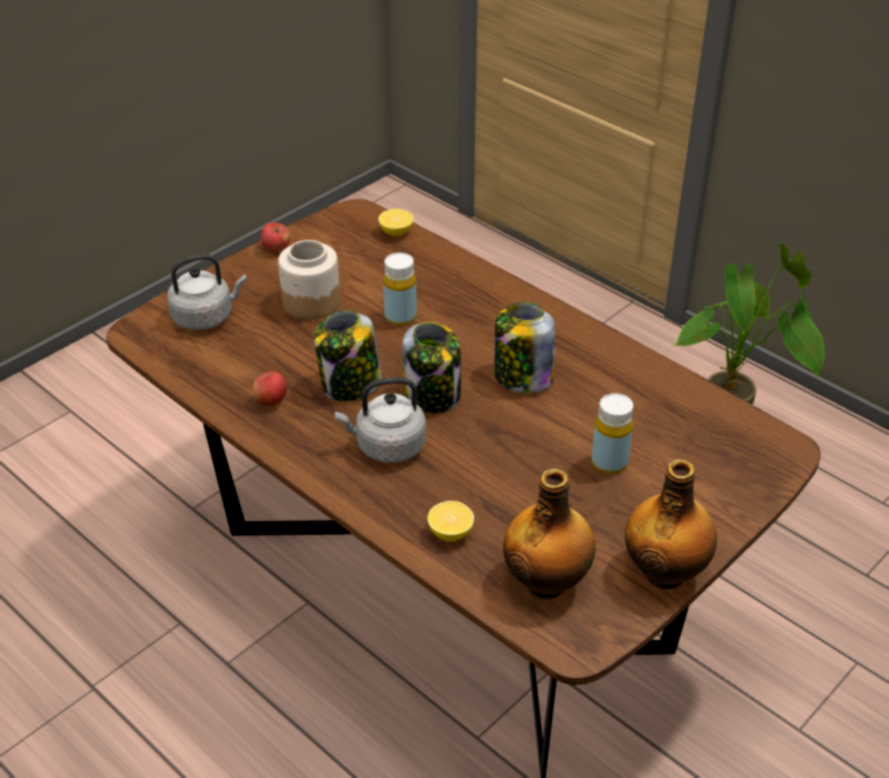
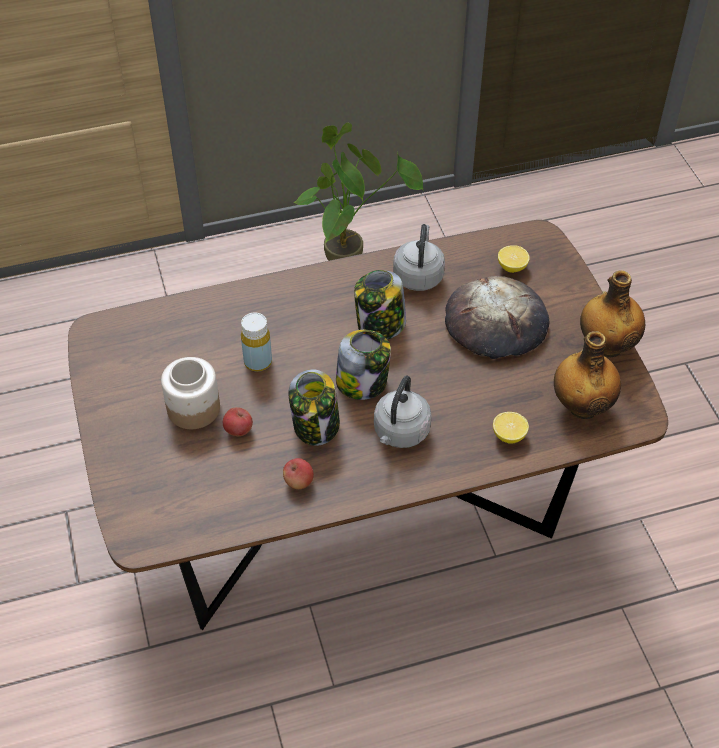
camera: 60 degrees left, 10 degrees up
(206, 317) = (156, 485): grey kettle -> grey kettle (418, 275)
(276, 249) = (100, 402): apple -> apple (238, 430)
(396, 232) = (145, 317): lemon -> lemon (512, 267)
(609, 463) = (496, 323): yellow bottle -> bread

